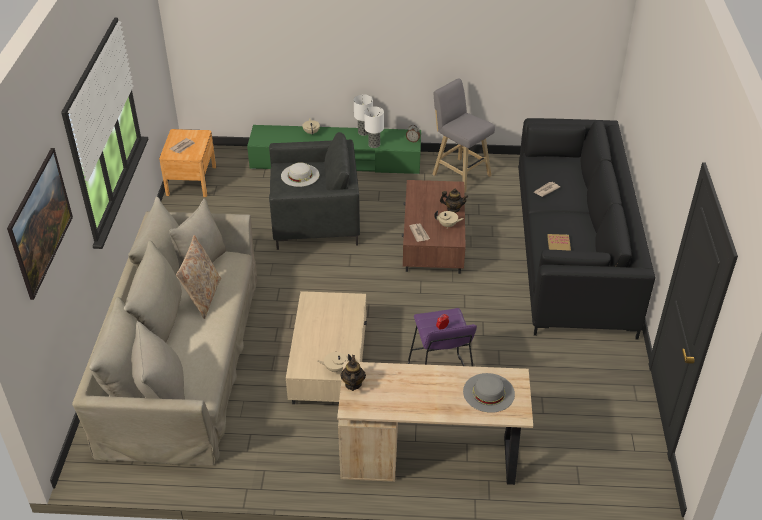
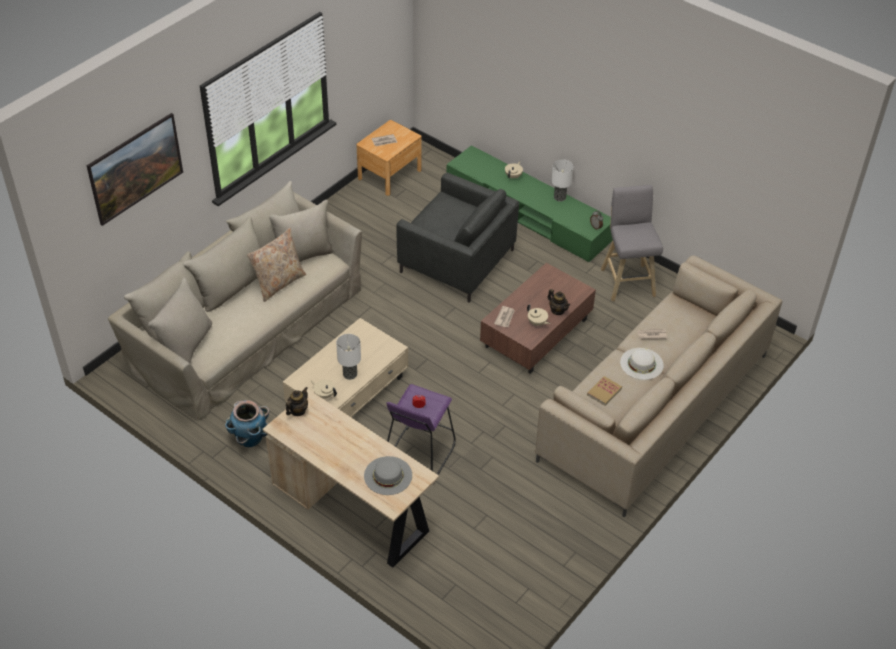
camera: 35 degrees right, 5 degrees up
(281, 452) = (250, 439): none -> planter
(300, 175) = (449, 214): white hat -> white hat (641, 363)
(373, 144) = (556, 214): table lamp -> table lamp (349, 374)
(572, 250) = (654, 407): black sofa -> beige sofa

